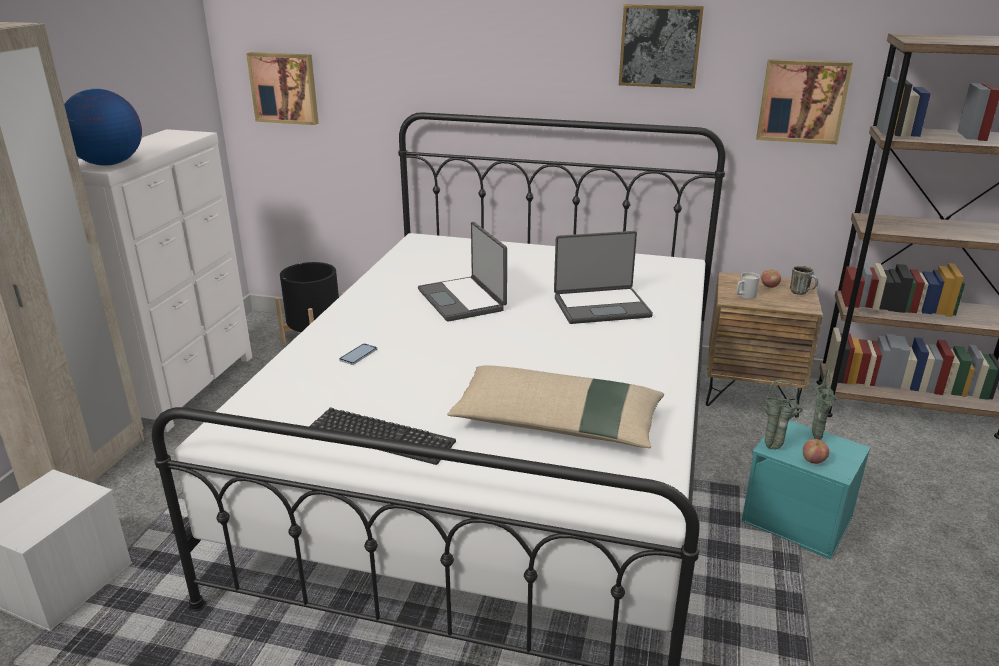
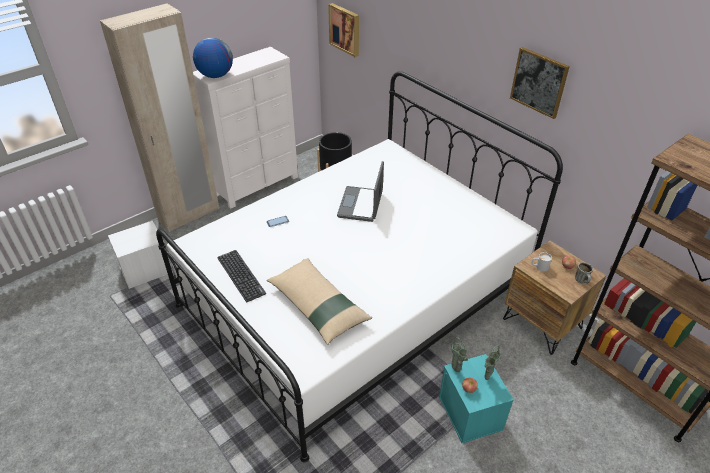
camera: 35 degrees right, 15 degrees up
(601, 306) = (427, 241): laptop -> none
(802, 101) = (622, 155): picture -> none

